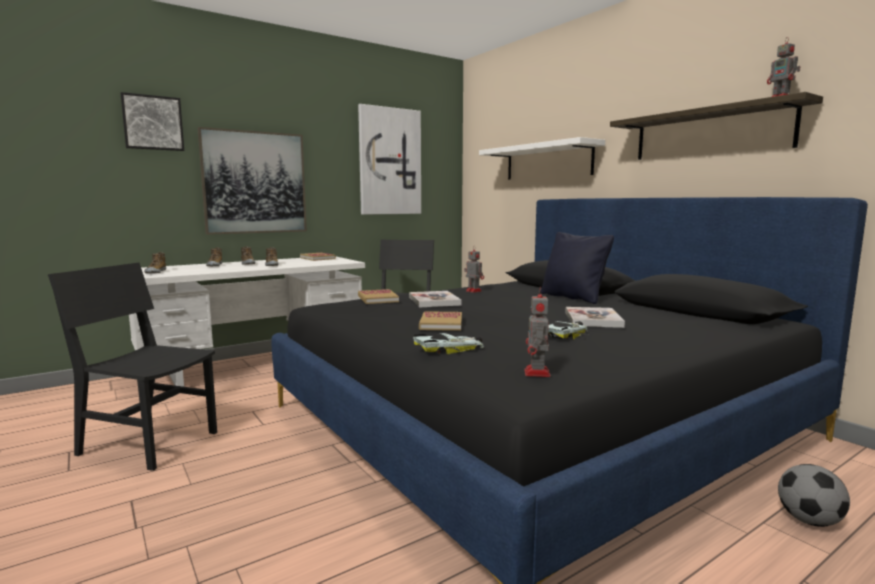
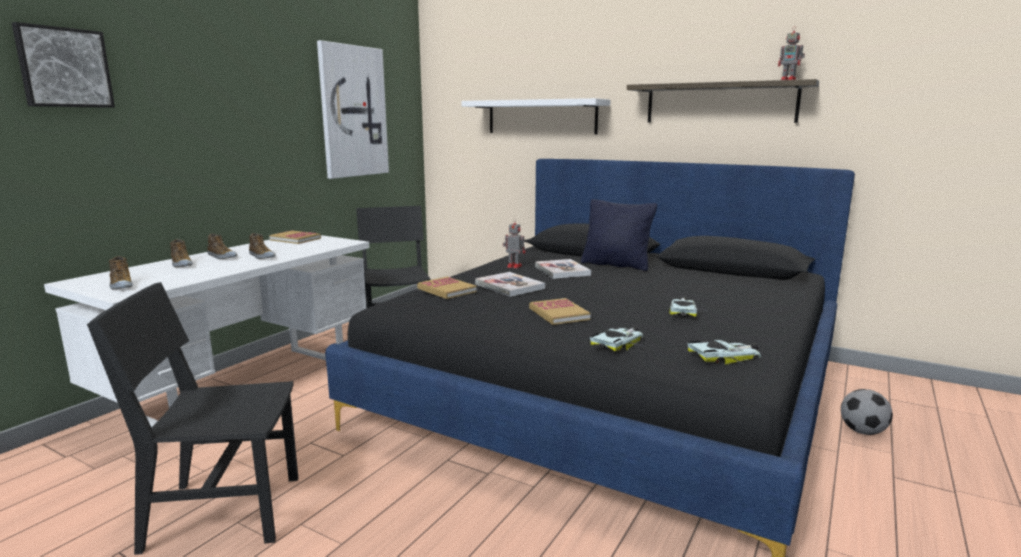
camera: 25 degrees left, 5 degrees up
(254, 182) = (206, 147): picture -> none
(537, 373) = (726, 357): toy robot -> toy car
(593, 319) = (676, 290): book -> book (562, 271)

